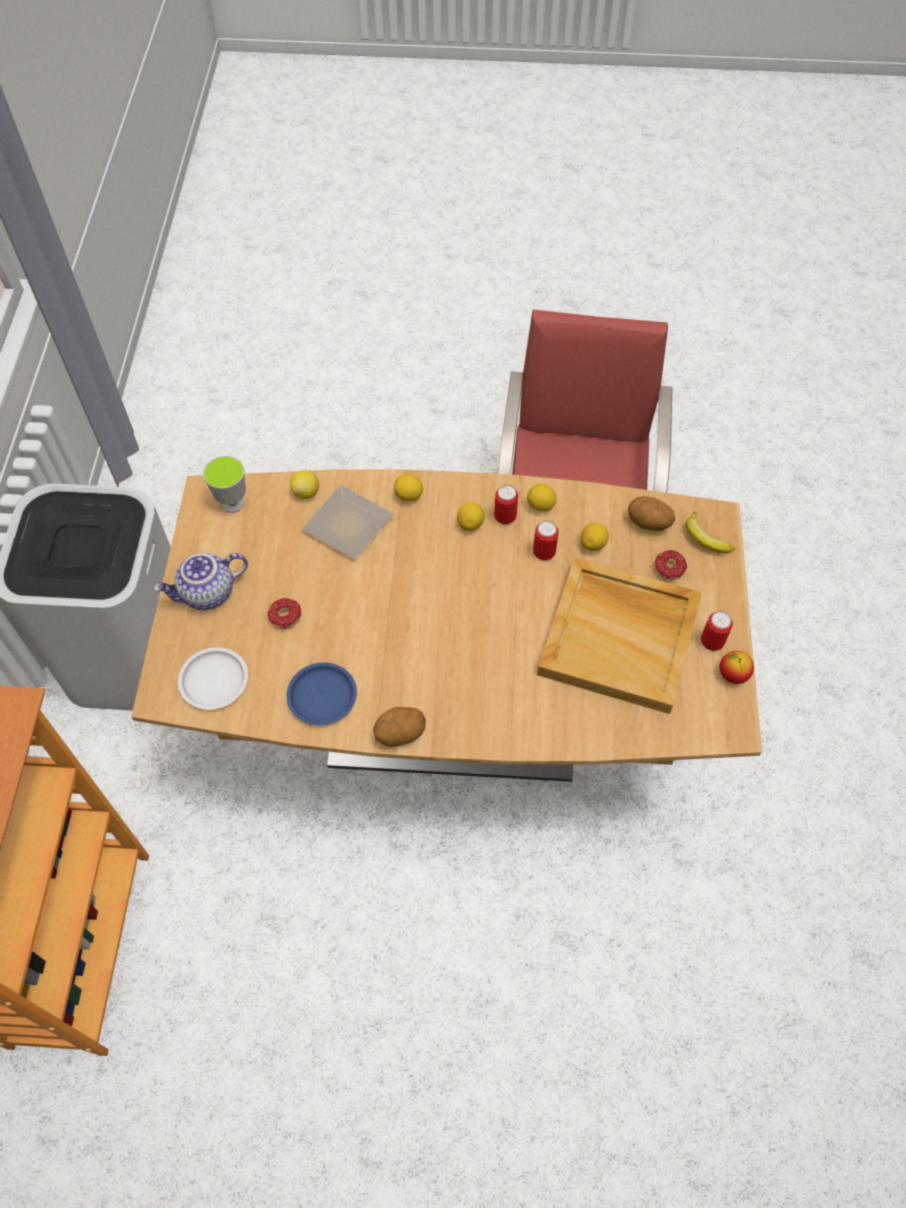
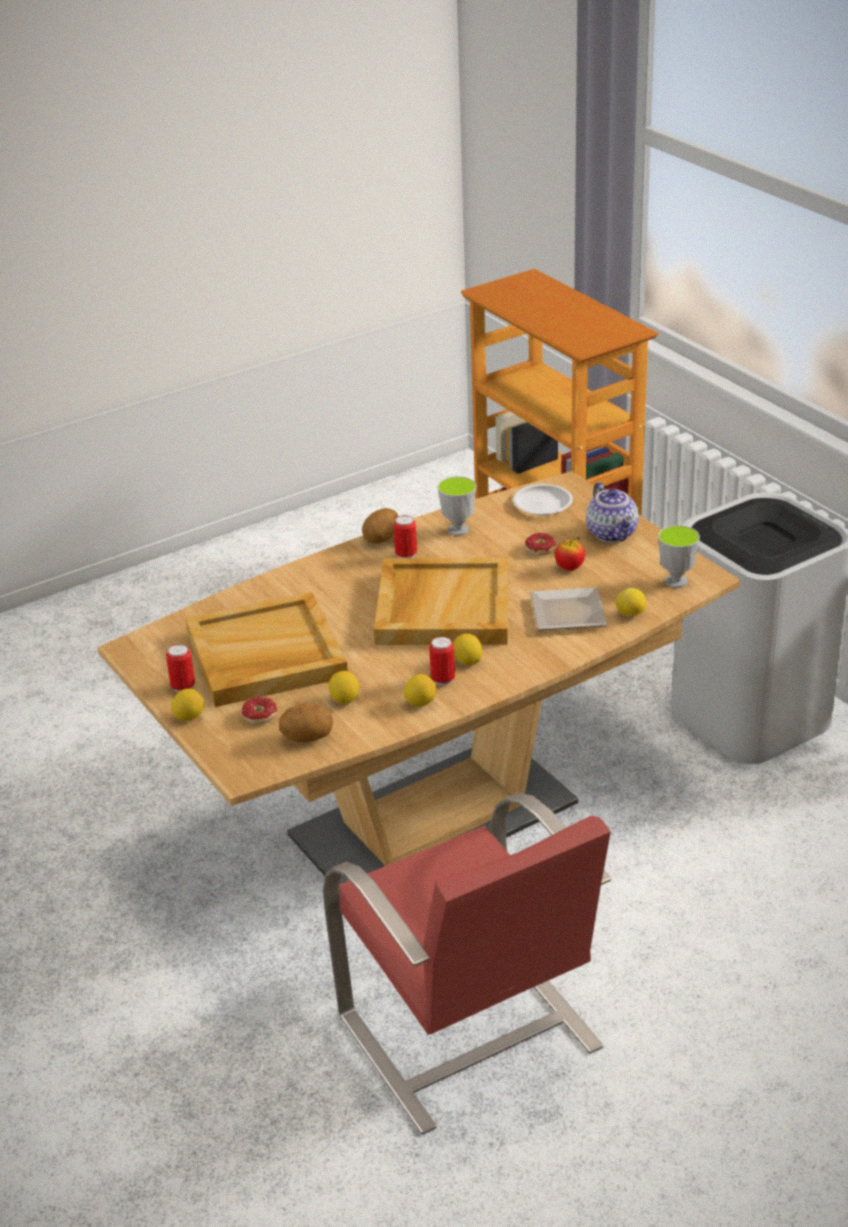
camera: 145 degrees right, 25 degrees down
(208, 594) = (613, 533): teapot -> teapot turned 135 degrees clockwise
(323, 696) = (458, 530): blue plate -> cup
(408, 496) = (543, 653): lemon -> lemon (189, 717)
(432, 599) = (442, 606): none -> beige tray
(544, 553) = (382, 674): can -> can (406, 555)
(705, 538) = (243, 753): banana -> none
(732, 675) = (150, 676): apple -> apple (569, 568)

